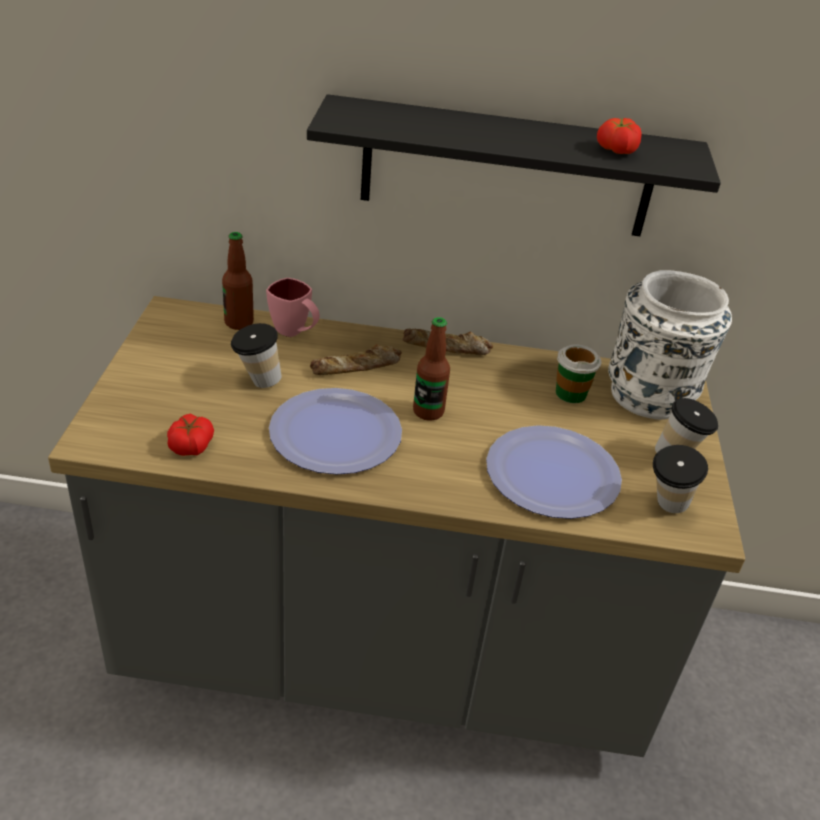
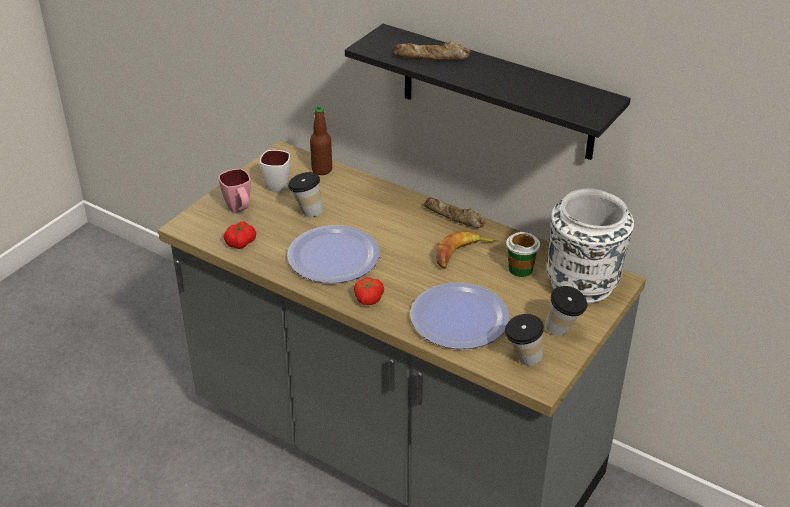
camera: 30 degrees right, 0 degrees up
(192, 352) = (279, 183): none -> white mug
(295, 332) = (354, 184): pink mug -> pink mug (240, 210)
(357, 367) = (379, 217): bread -> bread (432, 57)
(428, 411) = (405, 257): bottle -> none
(492, 391) = (462, 254): none -> banana
(615, 150) = (545, 94): tomato -> tomato (368, 298)

